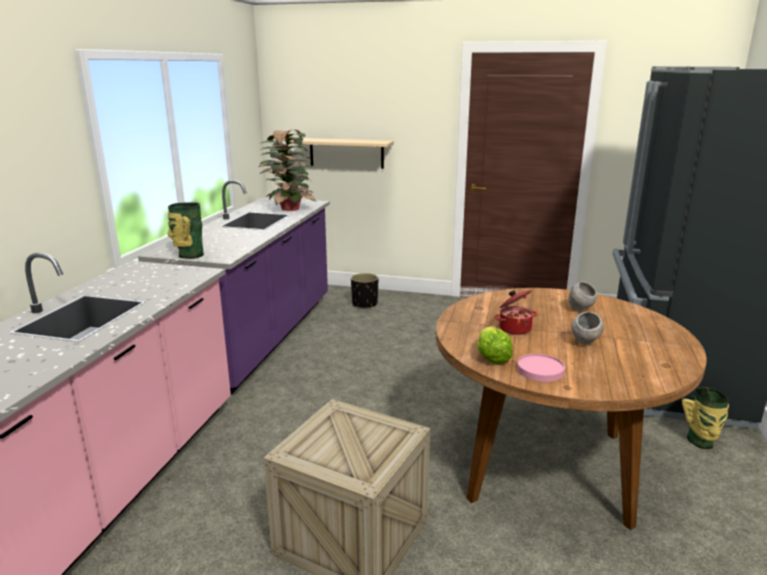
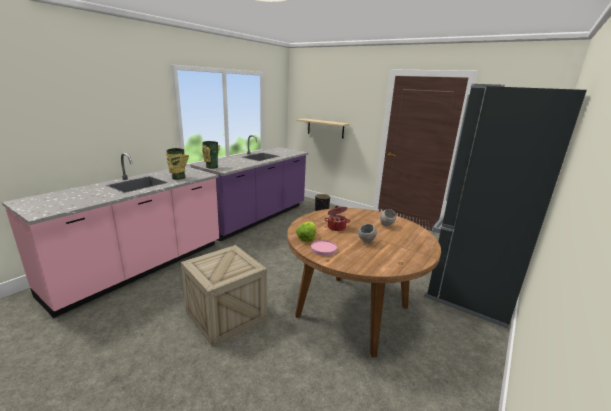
camera: 20 degrees right, 0 degrees up
(289, 209) = (283, 153): potted plant -> none
(701, 442) = (460, 325): vase -> vase (178, 178)

